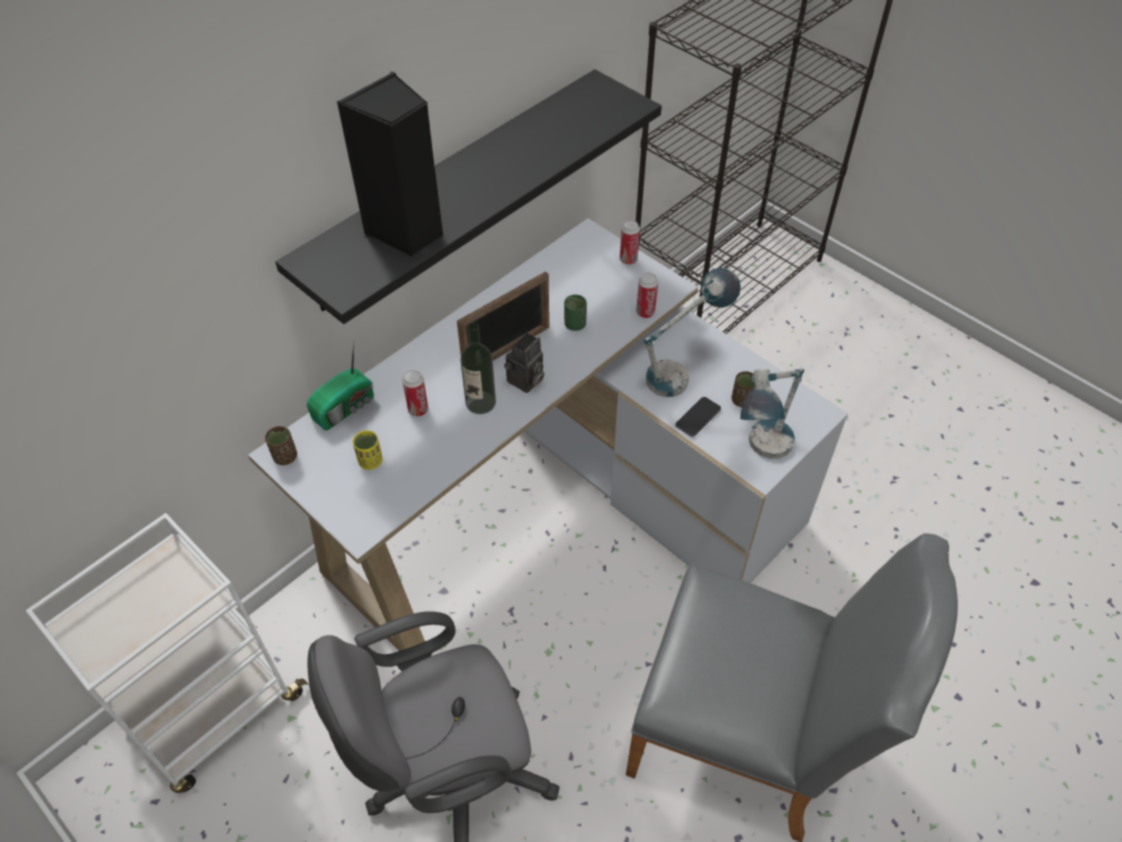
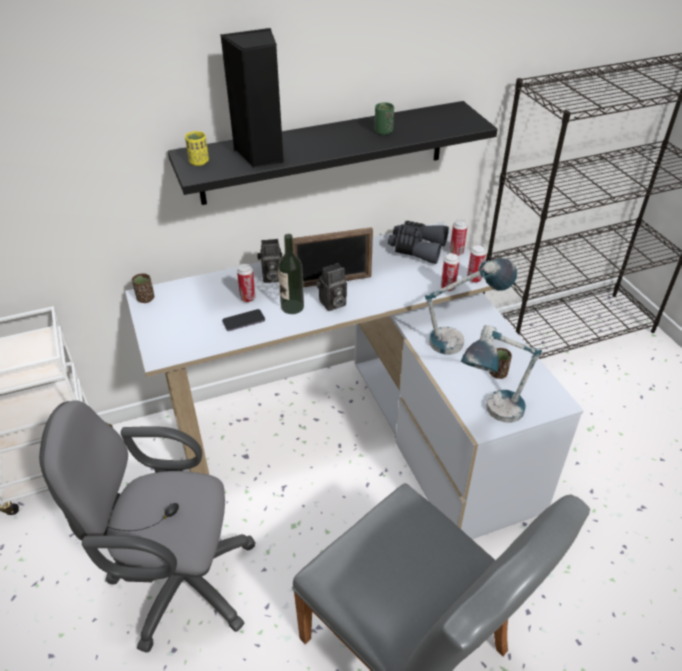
camera: 25 degrees right, 10 degrees down
(346, 408) = (203, 283): radio -> none
(370, 461) = (195, 318): yellow cup -> yellow cup (199, 162)
(428, 369) = (271, 277): none -> camera
(575, 324) = (390, 280): green cup -> green cup (383, 132)
(579, 268) = (416, 248): none -> grey binoculars
(667, 291) = (474, 279): none -> can
(698, 418) = (455, 374): phone -> phone (243, 321)

